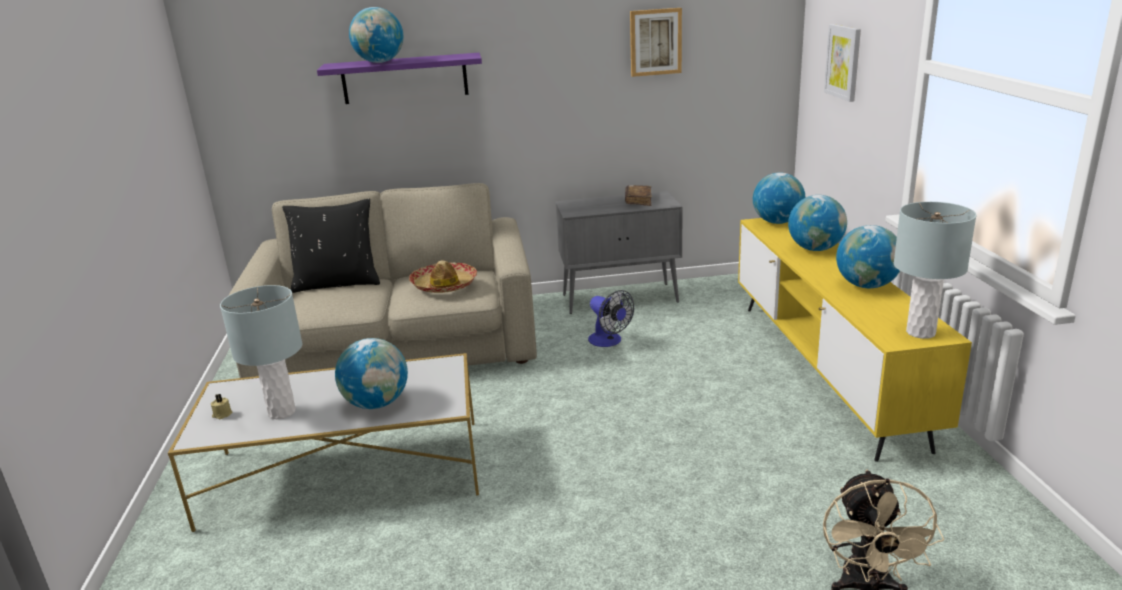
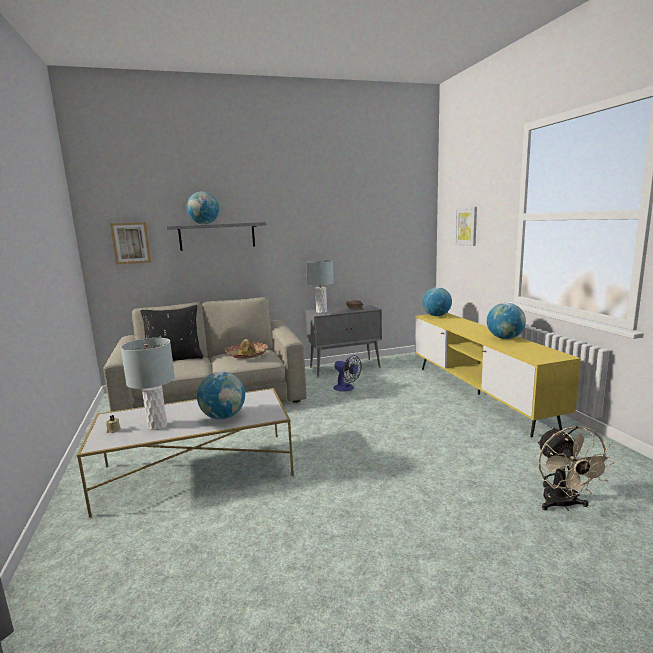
camera: 10 degrees left, 10 degrees down
(404, 78) = (217, 236): purple shelf -> grey shelf
(655, 42) = (360, 219): picture -> picture (131, 243)
(815, 249) = (465, 325): globe -> none
(921, 332) = (550, 355): grey table lamp -> grey table lamp (321, 311)

